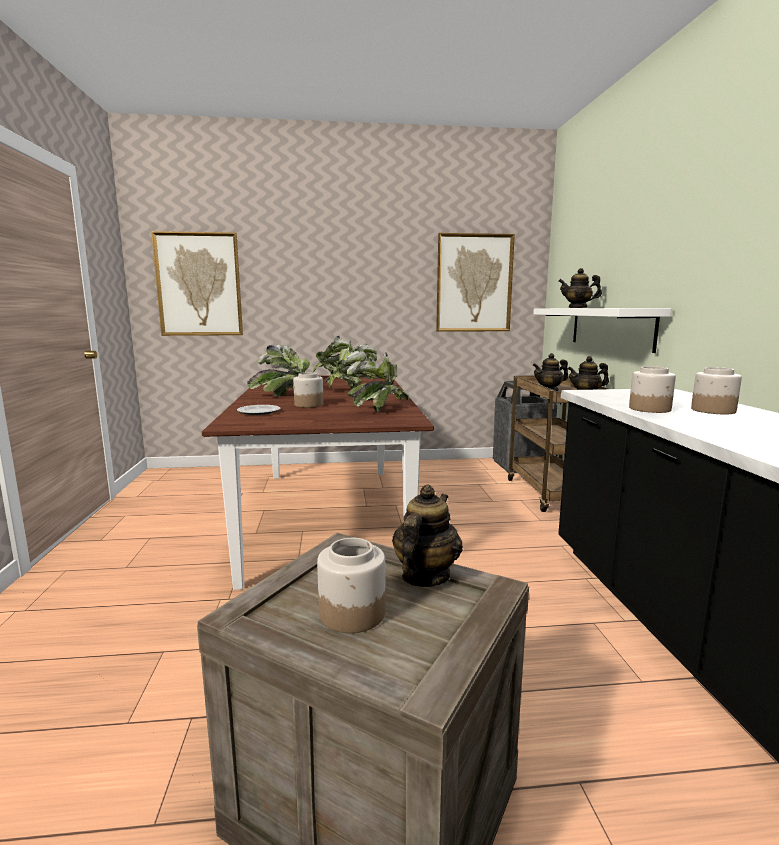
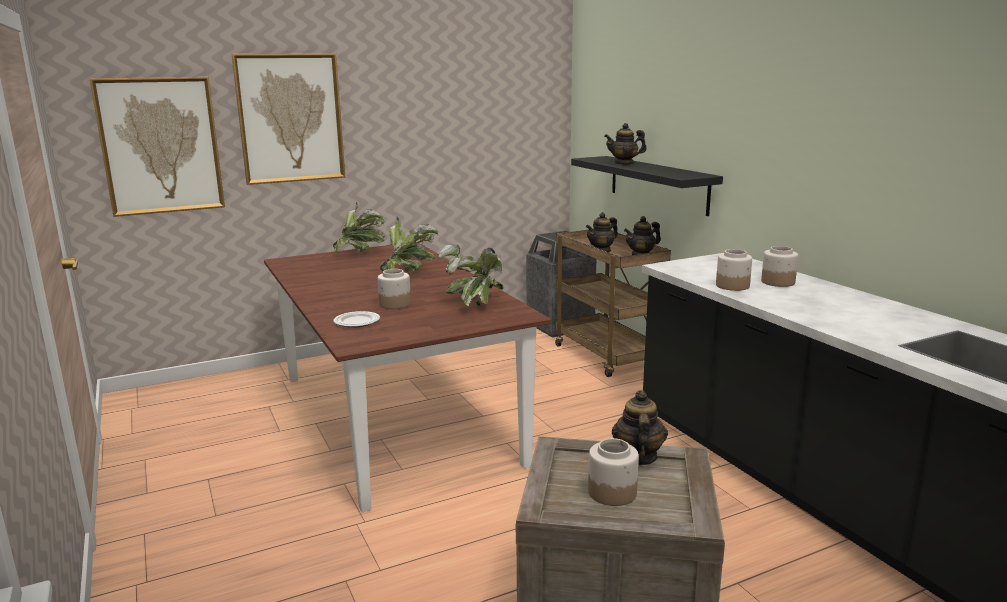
camera: 20 degrees left, 5 degrees up
(284, 395) = (344, 291): potted plant -> none
(474, 283) = (496, 125): picture -> picture (290, 118)
(610, 327) = (657, 184): white shelf -> black shelf

